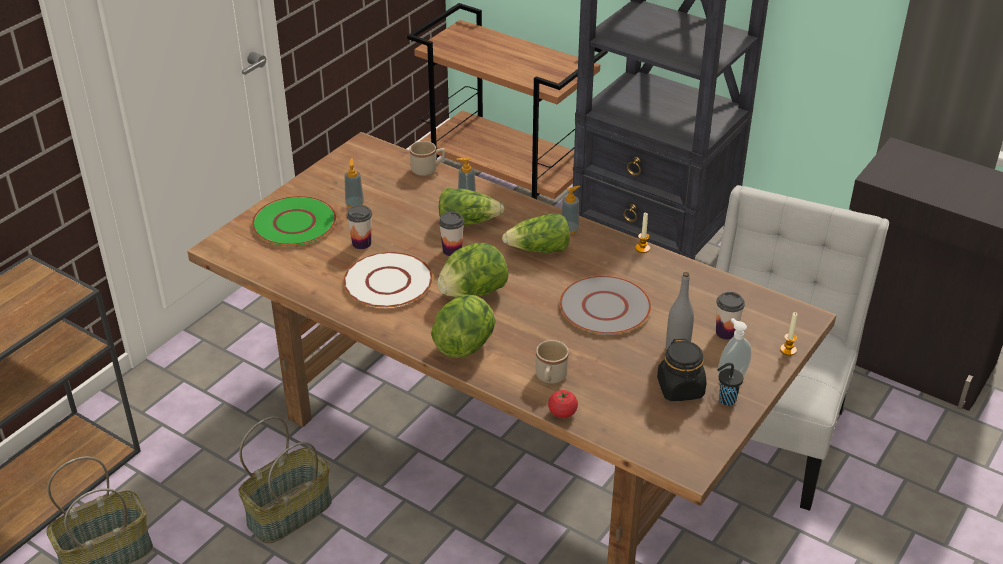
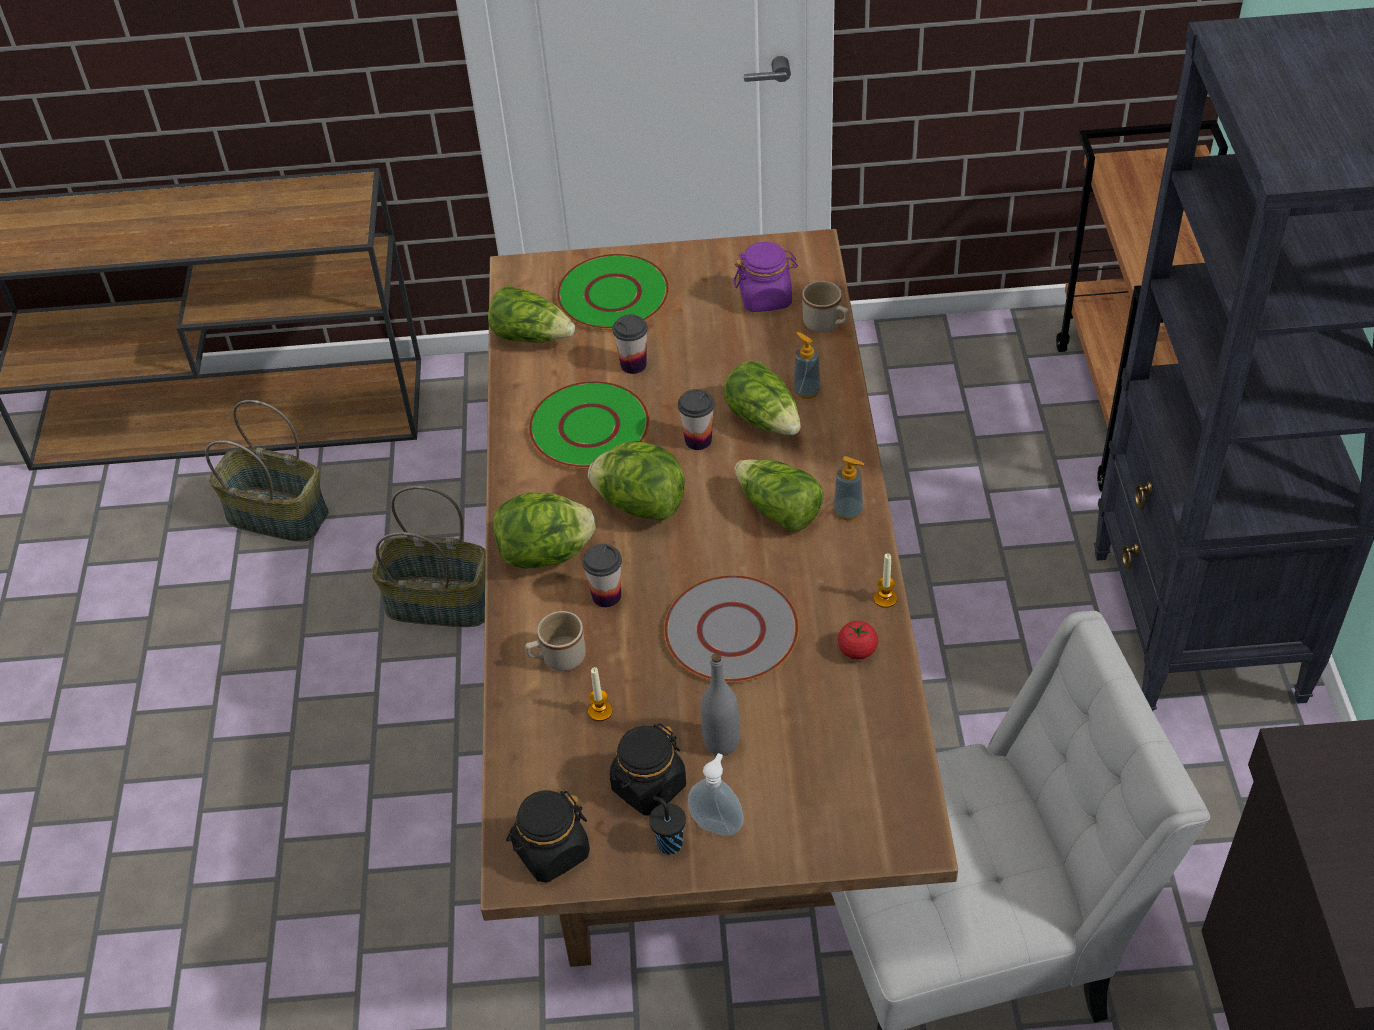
camera: 55 degrees right, 10 degrees up
(281, 267) = (532, 336): none -> lettuce
(354, 204) = (695, 314): soap dispenser -> none
(378, 177) = (766, 297): none -> purple jar
(387, 282) = (588, 427): white plate -> green plate
(562, 413) = (509, 704): tomato -> tomato (857, 650)
(688, 447) = (551, 852): none -> black jar
(726, 332) = (799, 773): cup -> cup (606, 596)
(788, 350) = (827, 855): candle -> candle (600, 711)

